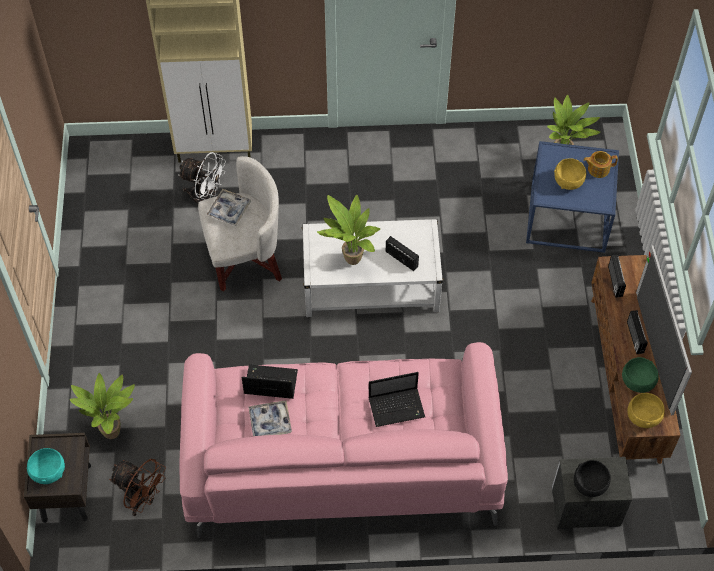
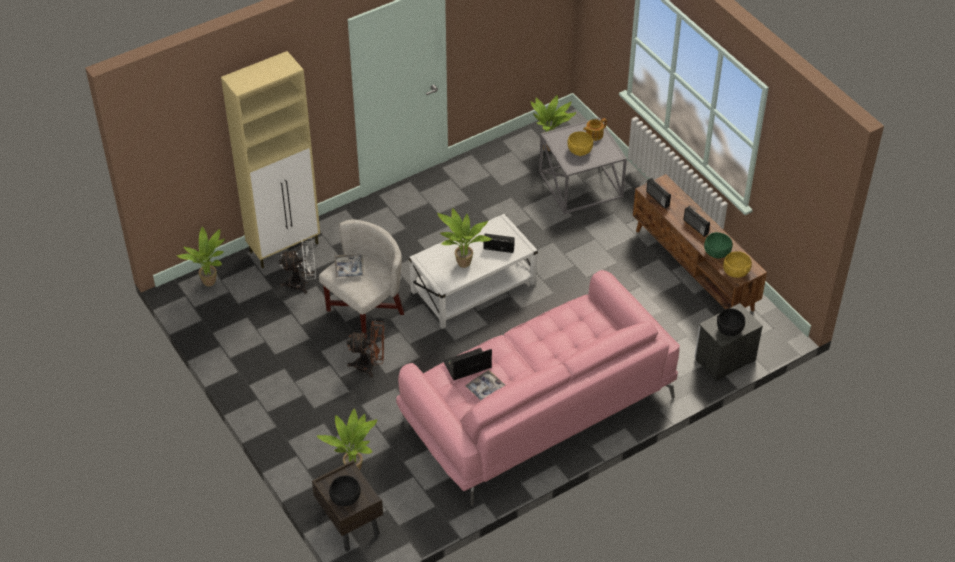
camera: 30 degrees left, 10 degrees down
(48, 472) = (345, 498): turquoise bowl -> black bowl
(120, 156) = (211, 283): none -> potted plant
(142, 499) = (410, 501): brown fan -> brown fan (370, 365)
(397, 407) = (568, 340): laptop -> none
(568, 215) = (581, 184): blue side table -> grey side table
(653, 352) = (714, 230): television -> none

